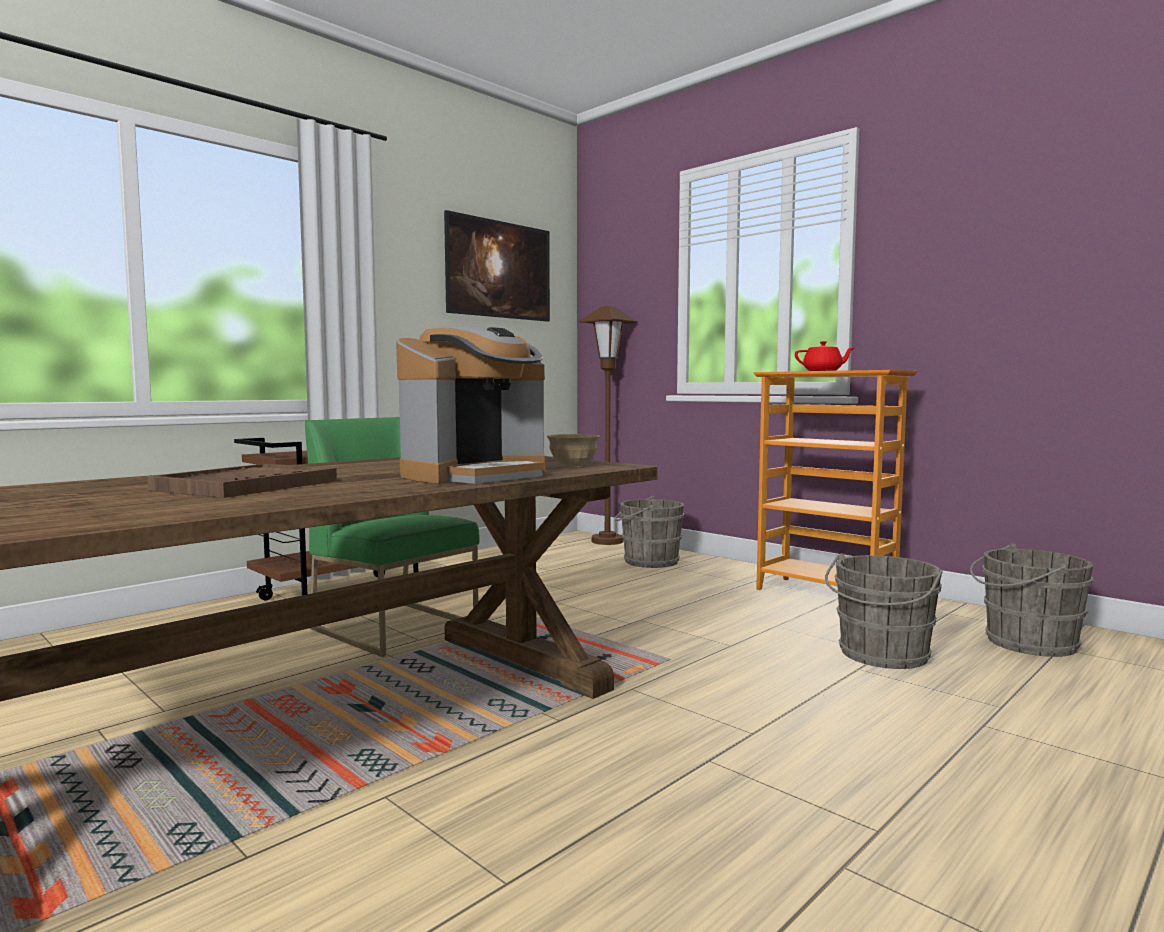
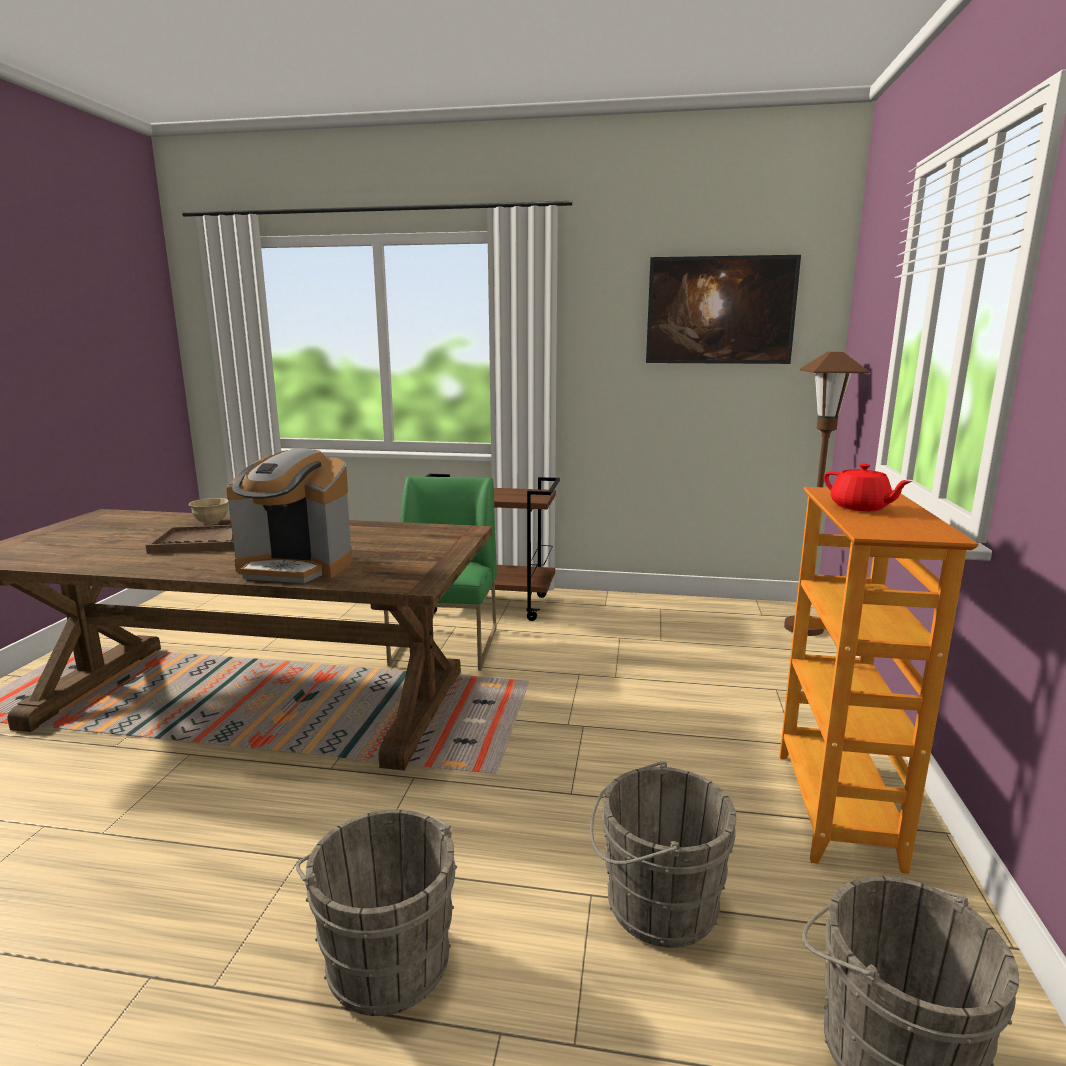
camera: 55 degrees right, 10 degrees up
(573, 466) = (394, 573): beige bowl -> beige bowl (211, 522)
(647, 561) = (771, 669): grey bucket -> grey bucket (386, 956)

